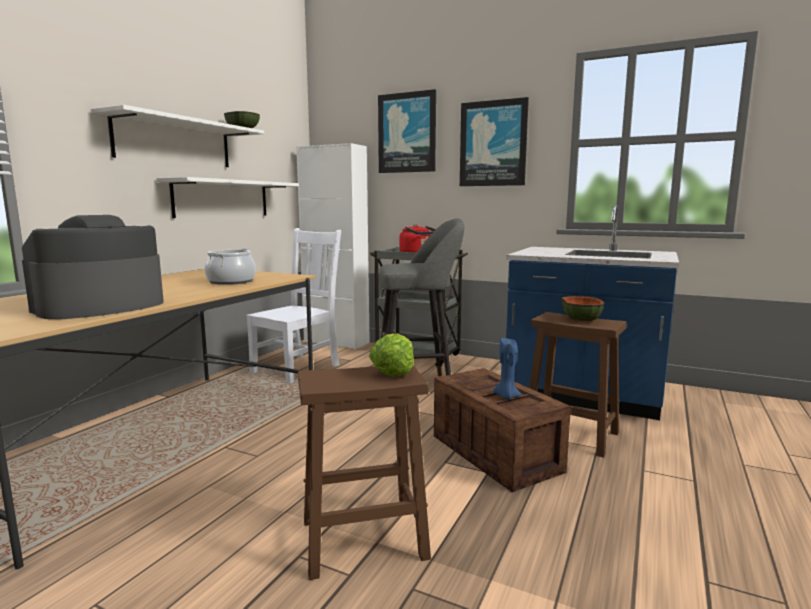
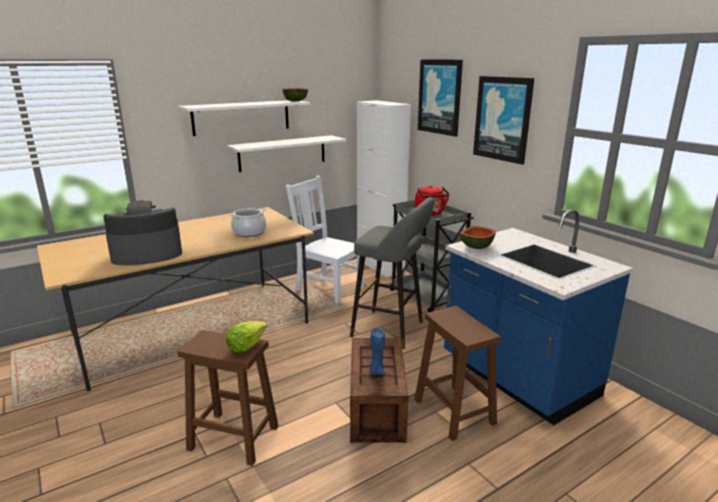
camera: 30 degrees right, 10 degrees up
(298, 368) = (327, 288): white chair -> white chair turned 120 degrees counterclockwise
(580, 319) = (464, 323): bowl -> bowl (476, 246)

